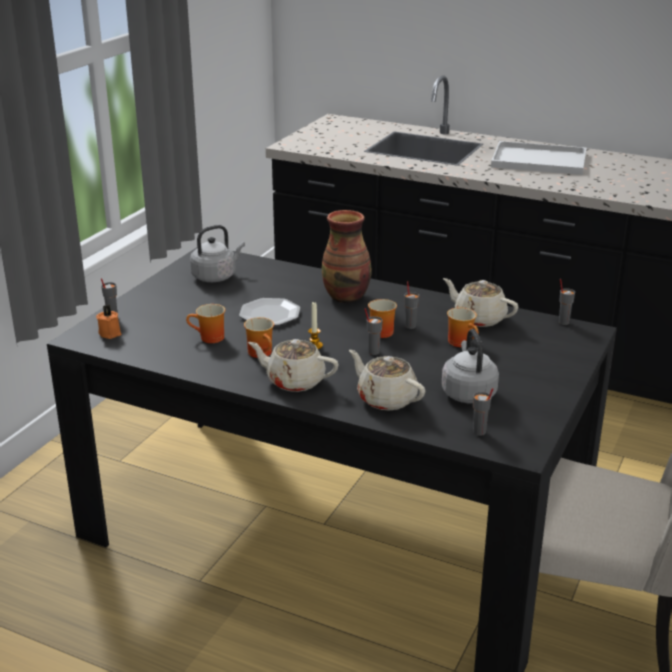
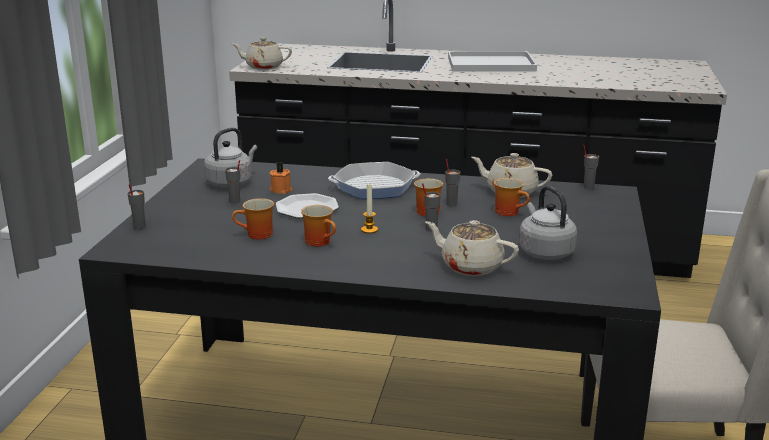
camera: 15 degrees left, 5 degrees down
(110, 333) = (146, 241): orange candle -> orange candle (281, 190)
(294, 381) = (369, 262): beige teapot -> beige teapot (263, 67)
(347, 297) = (374, 187): vase -> frying pan
(479, 432) = (579, 283): grey cup -> grey cup (235, 201)

